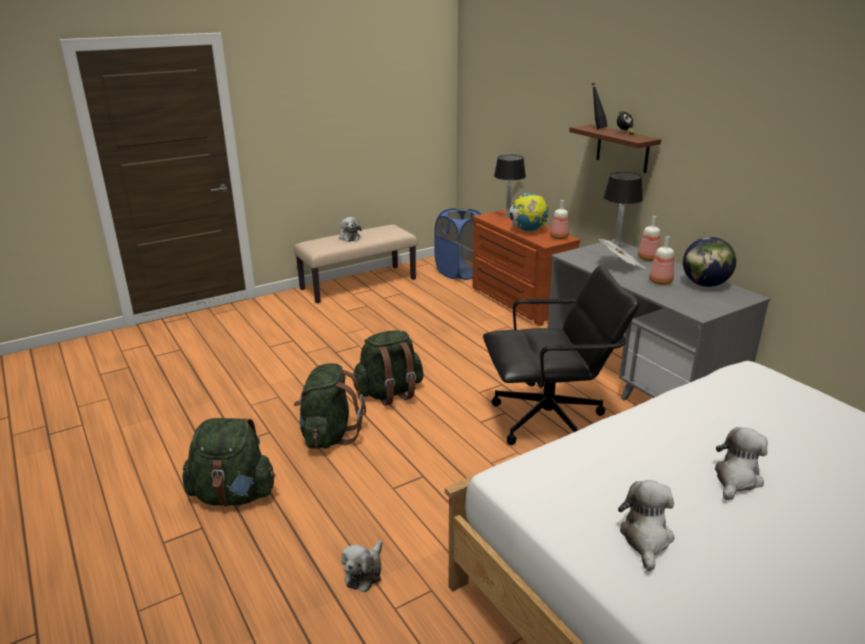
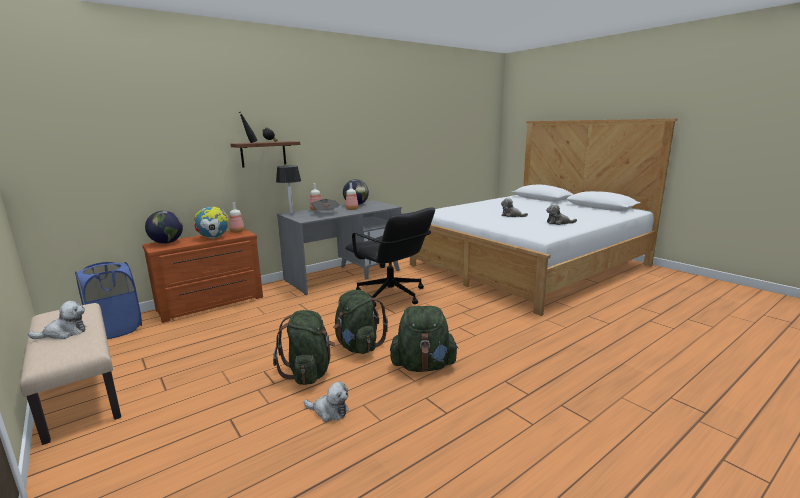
camera: 95 degrees left, 10 degrees down
(233, 495) = (517, 398): green backpack -> green backpack (309, 372)
(364, 572) = (549, 337): plush toy -> plush toy (329, 411)
(508, 216) = (167, 243): table lamp -> globe
(549, 420) = (391, 295): black office chair -> black office chair turned 150 degrees clockwise

